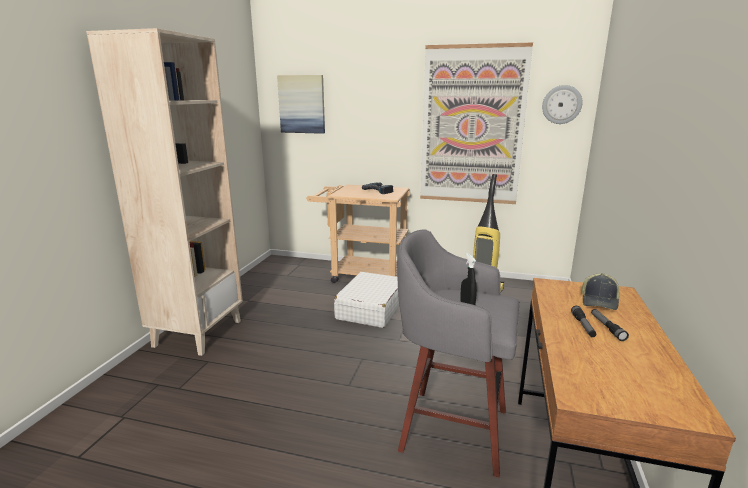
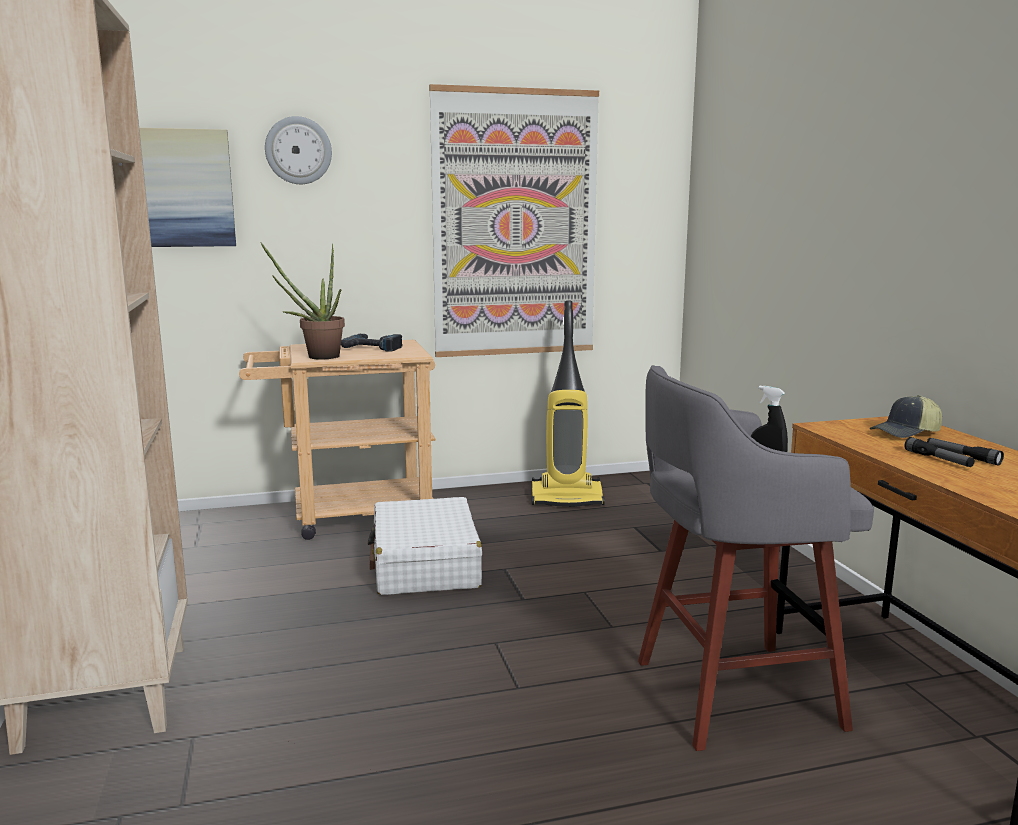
camera: 30 degrees left, 5 degrees down
(344, 193) = (316, 357): none -> potted plant
(561, 104) = (644, 188): wall clock -> wall clock (298, 150)
(600, 301) = (906, 433): cap -> cap turned 75 degrees clockwise

